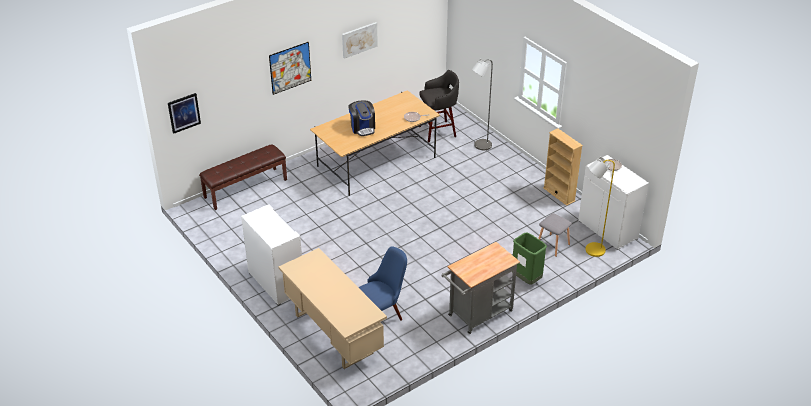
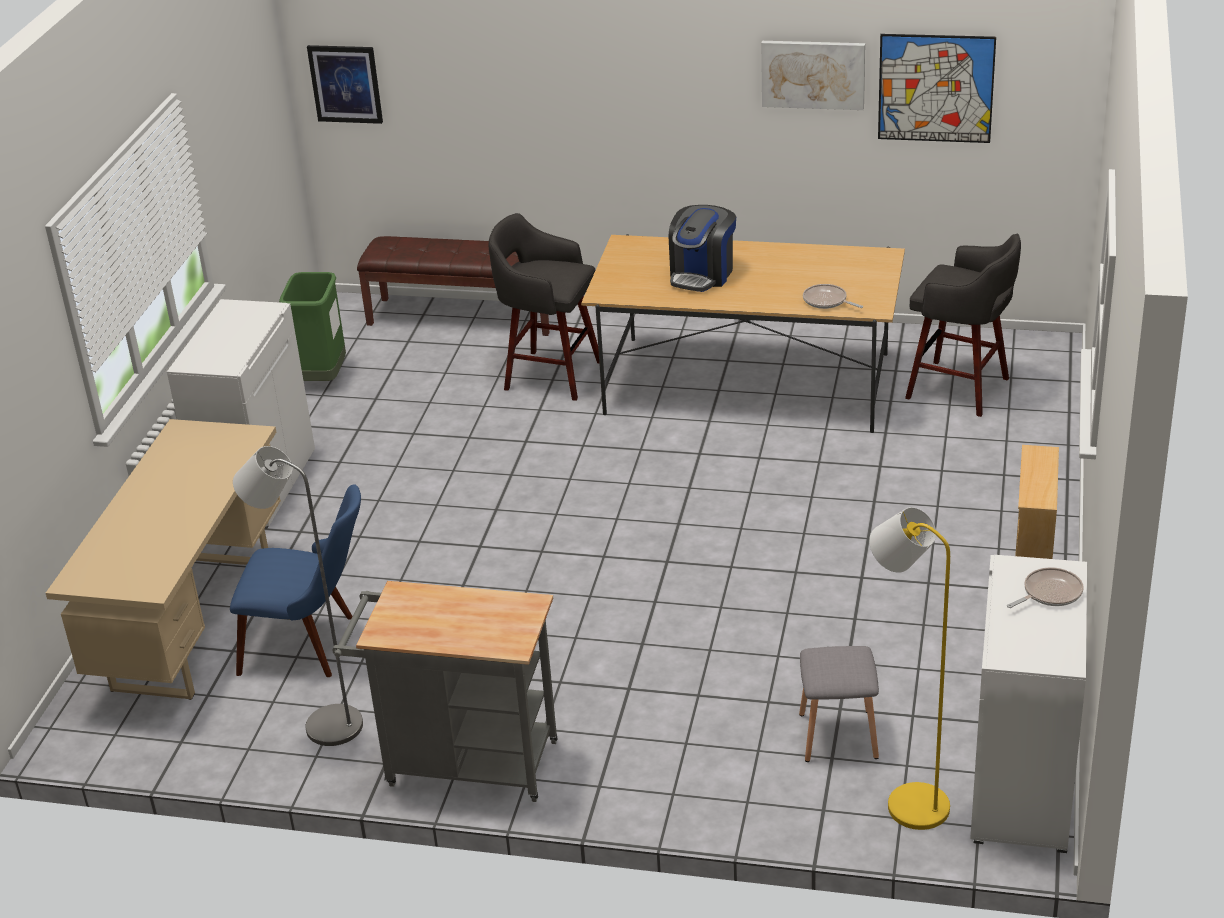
camera: 50 degrees right, 5 degrees down
(290, 68) = (613, 77): picture -> picture (935, 88)
(310, 192) = (550, 375): none -> grey stool
(480, 146) = (1003, 458): grey floor lamp -> grey floor lamp (323, 725)
(526, 279) = (668, 764): green trash can -> green trash can (322, 379)

